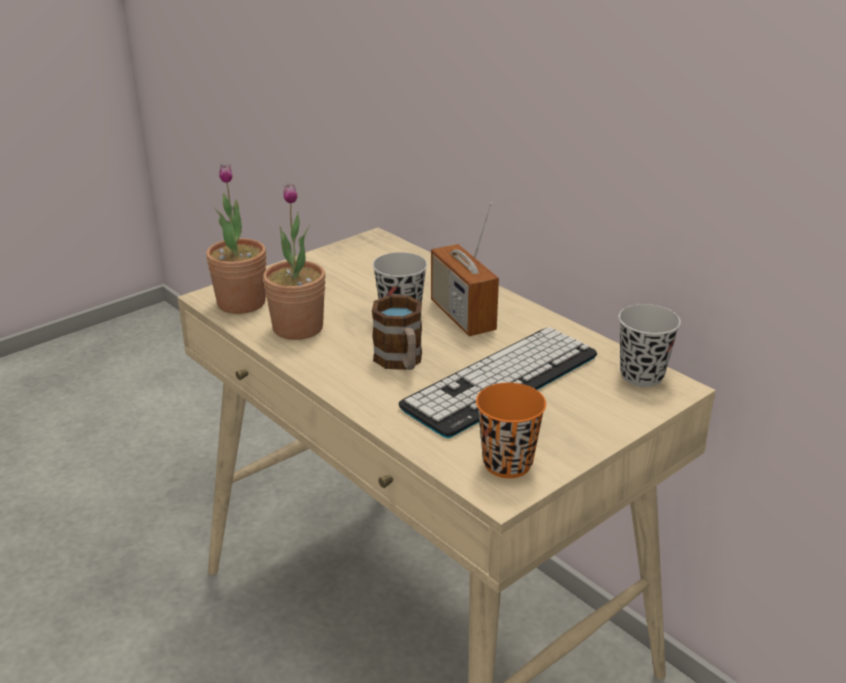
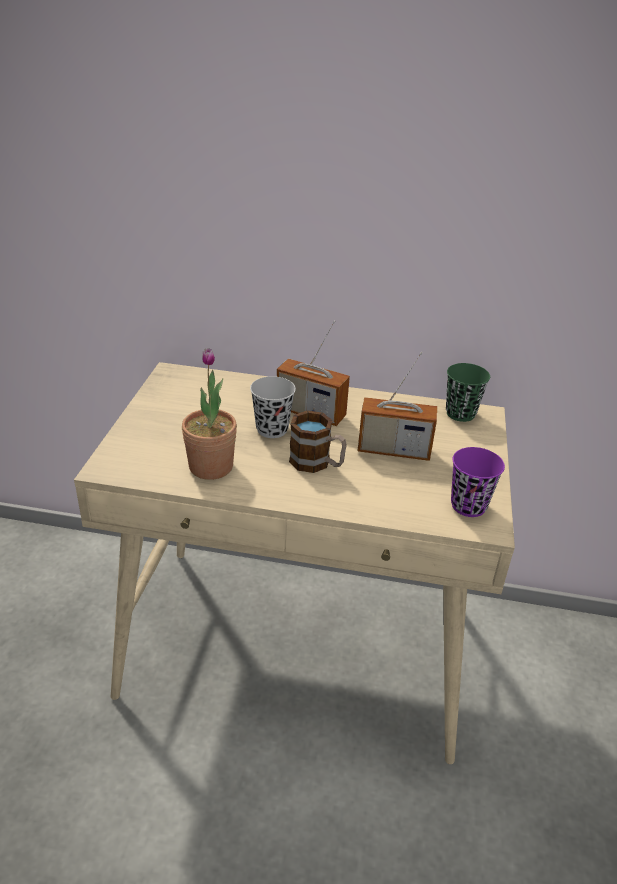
camera: 40 degrees left, 5 degrees up
(241, 303) = (138, 463): potted plant -> none
(501, 381) = (394, 450): keyboard -> radio
(507, 464) = (468, 506): orange cup -> purple cup
(641, 376) = (460, 413): black cup -> green cup

